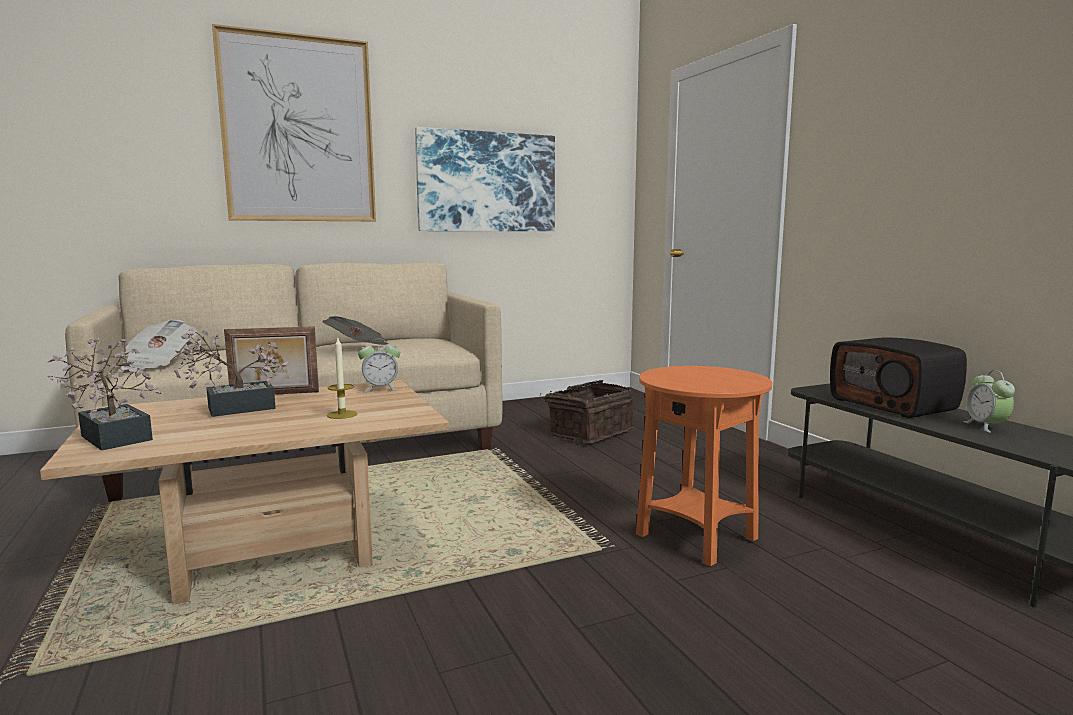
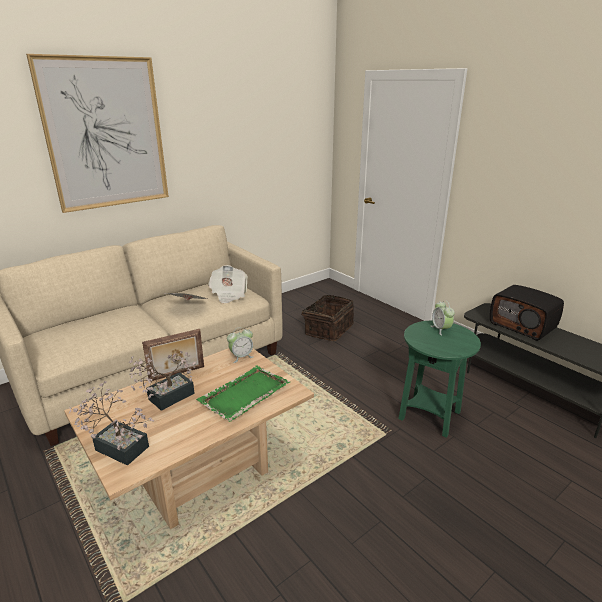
camera: 15 degrees left, 15 degrees up
(158, 364) = (60, 347): newspaper -> newspaper (228, 294)
(342, 414) = (244, 394): candle -> green tray
(487, 182) = (240, 156): picture -> none
(697, 538) = (430, 416): orange side table -> green side table
(986, 426) = (574, 344): alarm clock -> alarm clock (441, 329)

